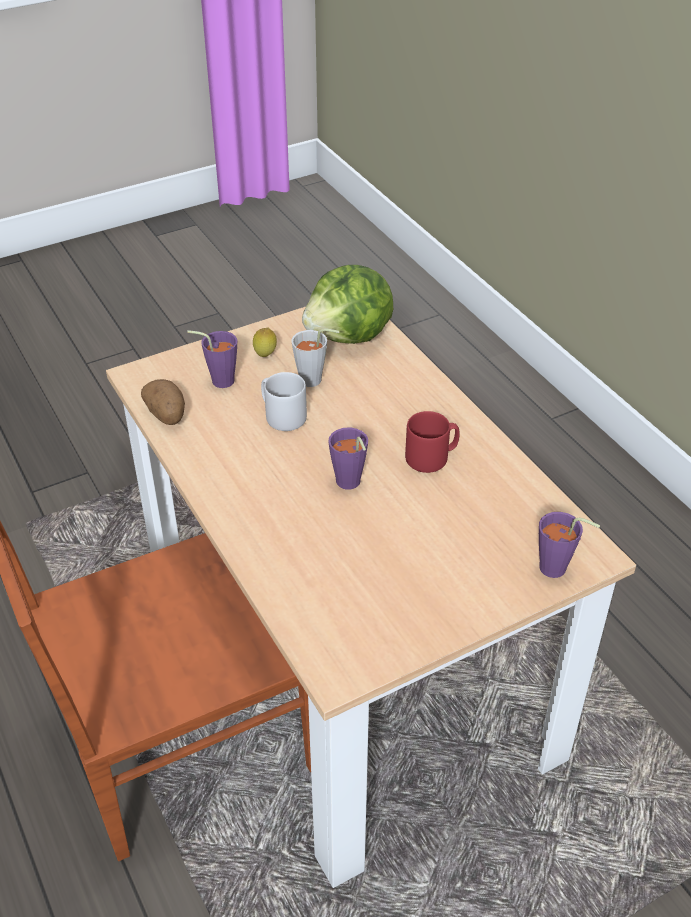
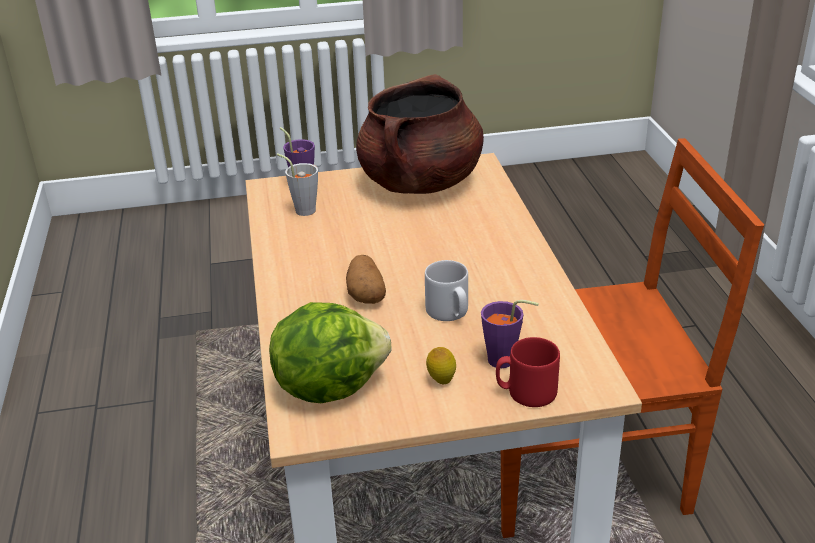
camera: 160 degrees left, 10 degrees down
(167, 415) = (570, 335): potato -> potato (366, 294)
(315, 381) = (398, 341): grey cup -> grey cup (302, 209)
(349, 485) = (415, 250): purple cup -> none
(400, 606) = (420, 183): none -> brown cooking pot
(431, 458) = (332, 257): red mug -> red mug (526, 392)

